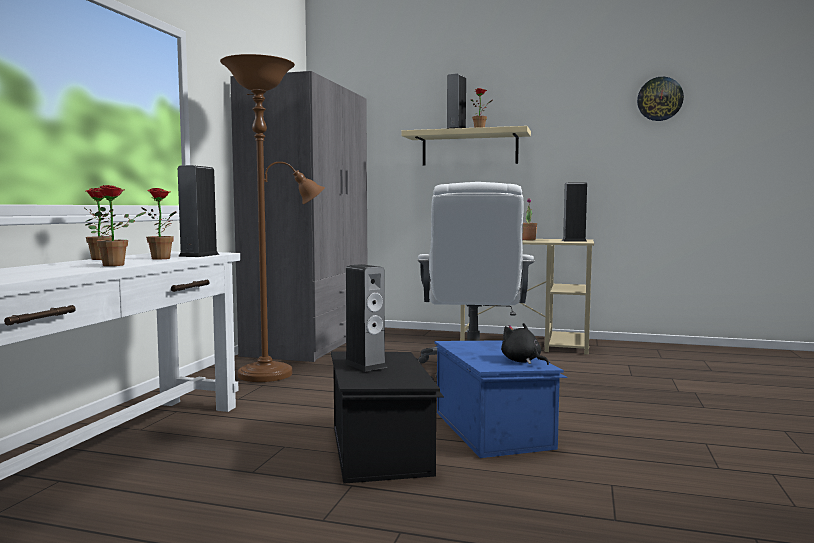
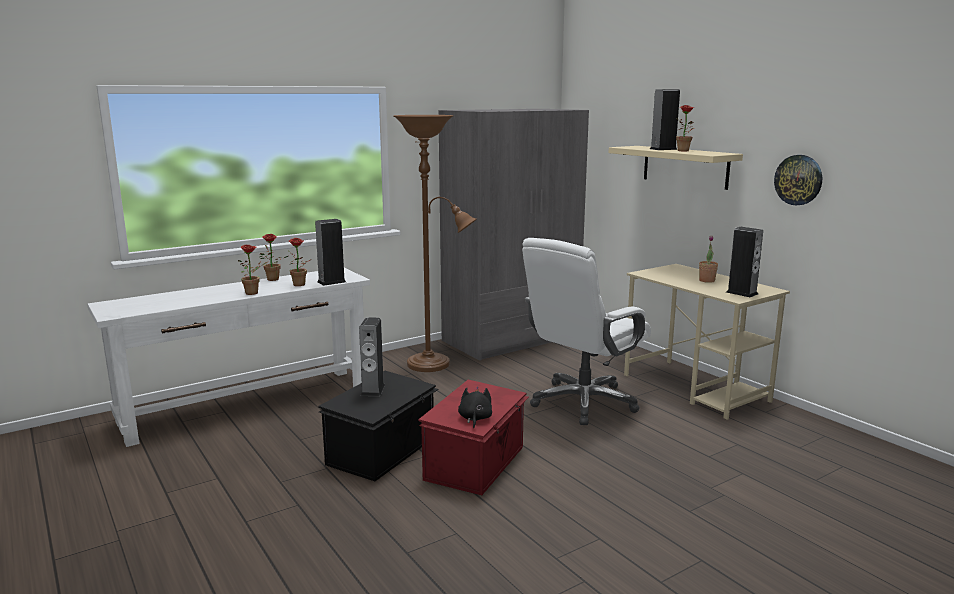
camera: 40 degrees right, 10 degrees up
(493, 429) = (476, 463): blue storage box -> red storage box
(660, 99) = (888, 129): wall clock -> wall clock (798, 180)

